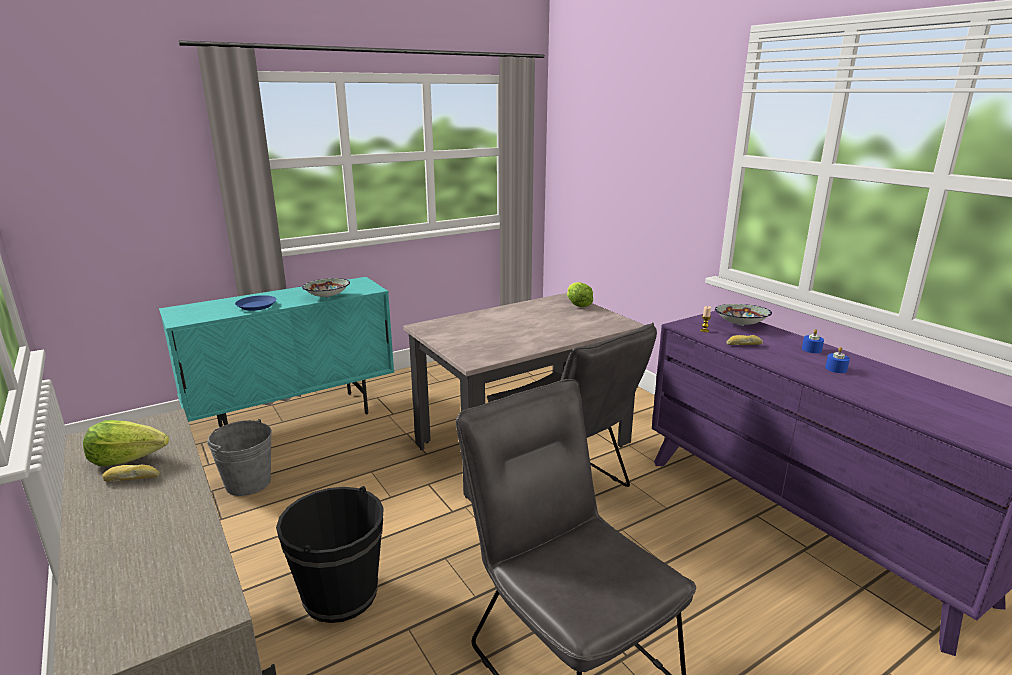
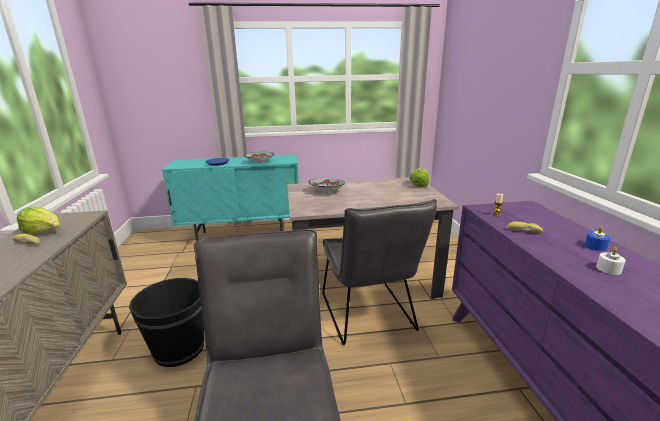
camera: 25 degrees right, 0 degrees up
(248, 483) = (191, 266): grey bucket -> none
(741, 325) = (537, 215): bowl -> bowl (326, 192)
(836, 369) = (608, 269): blue candle -> white candle

